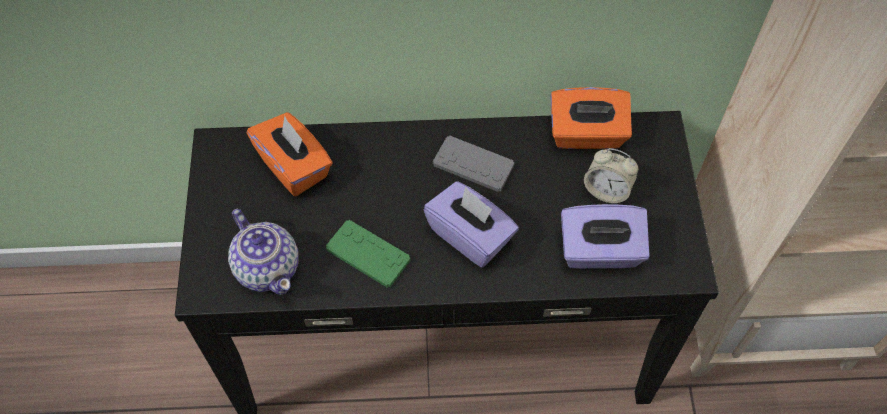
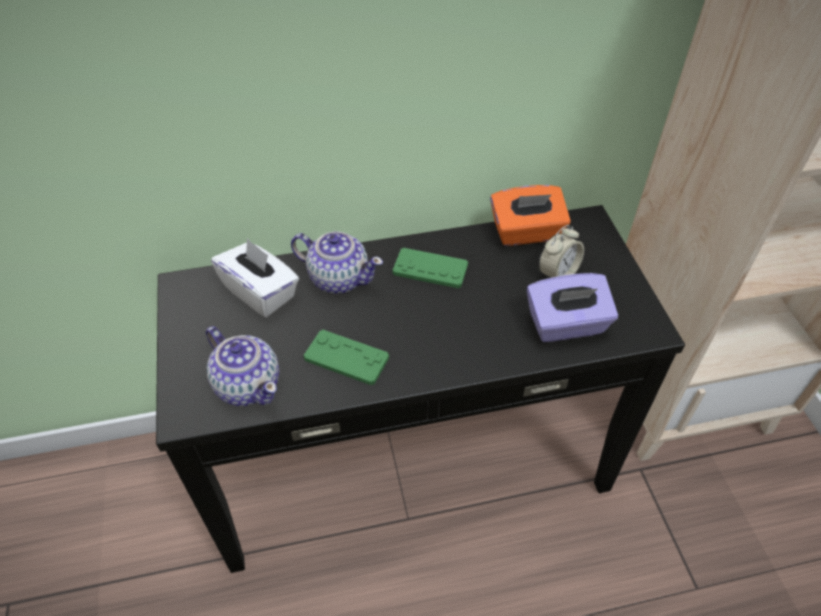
camera: 10 degrees left, 10 degrees down
(294, 166) = (261, 292): orange tissue box -> white tissue box
(376, 161) = (338, 278): none -> teapot
(470, 236) = (442, 328): purple tissue box -> none
(473, 164) = (430, 269): grey game controller -> green game controller
(607, 190) = (557, 274): alarm clock -> alarm clock turned 60 degrees counterclockwise

